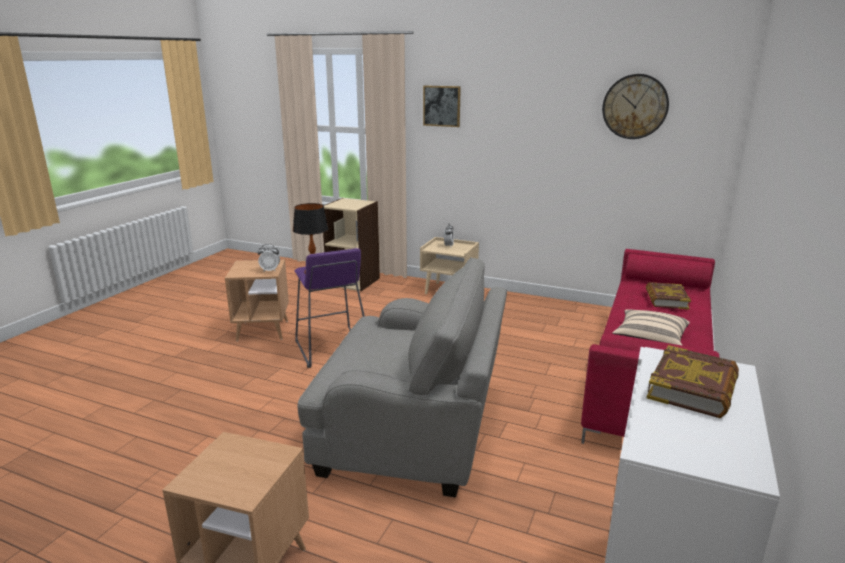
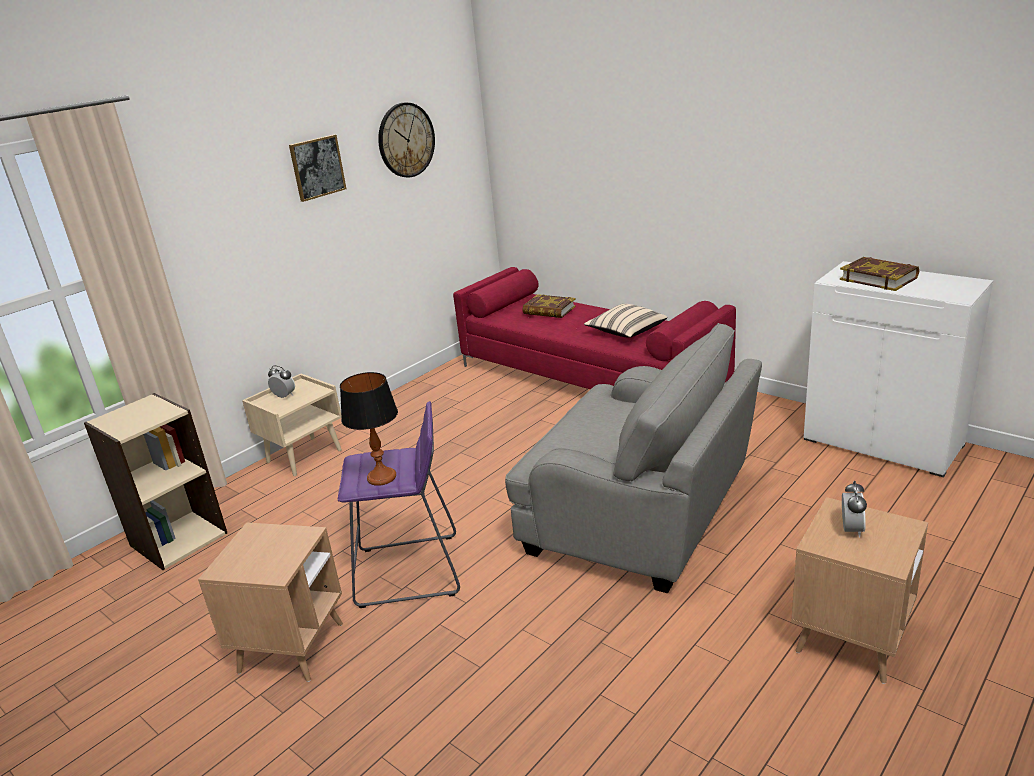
camera: 70 degrees left, 5 degrees up
(270, 270) = (292, 535): alarm clock -> alarm clock (851, 530)
(413, 431) = (640, 518): grey armchair -> grey armchair turned 90 degrees clockwise
(441, 106) = (192, 204): picture -> picture (317, 167)

